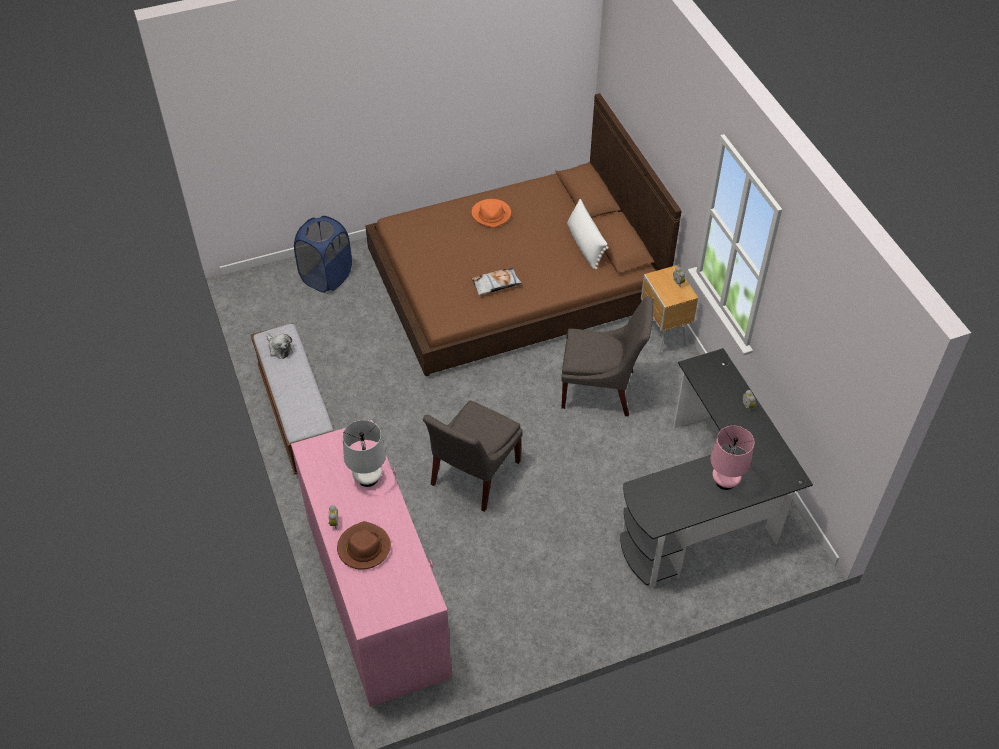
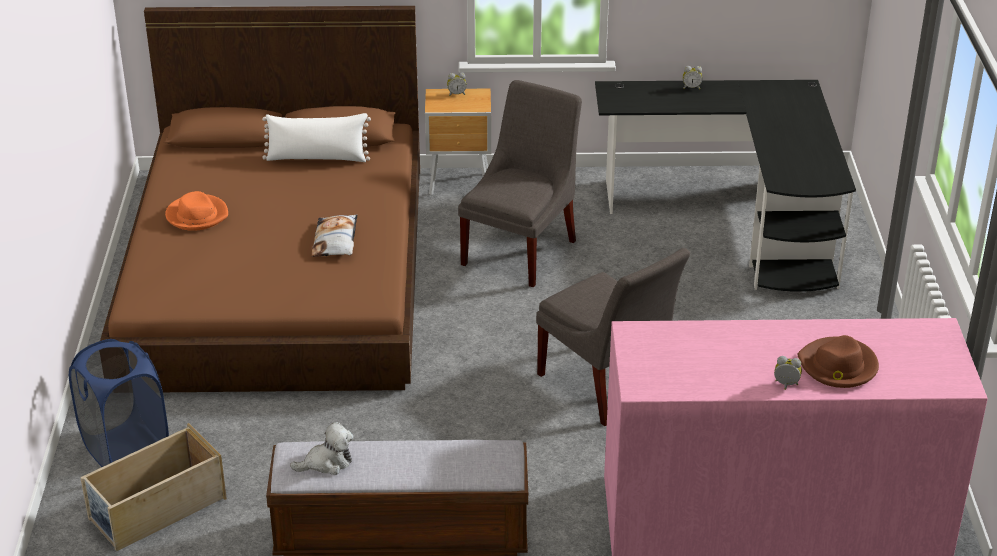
camera: 70 degrees left, 15 degrees down
(284, 307) = (156, 509): none -> beige storage box
(368, 478) = (717, 342): white table lamp -> none
(725, 481) = (793, 126): pink table lamp -> none

